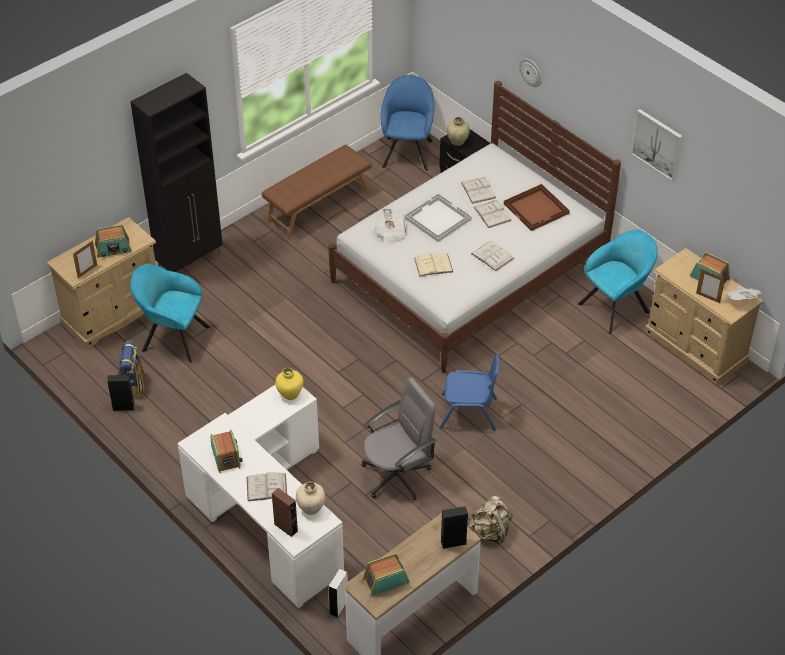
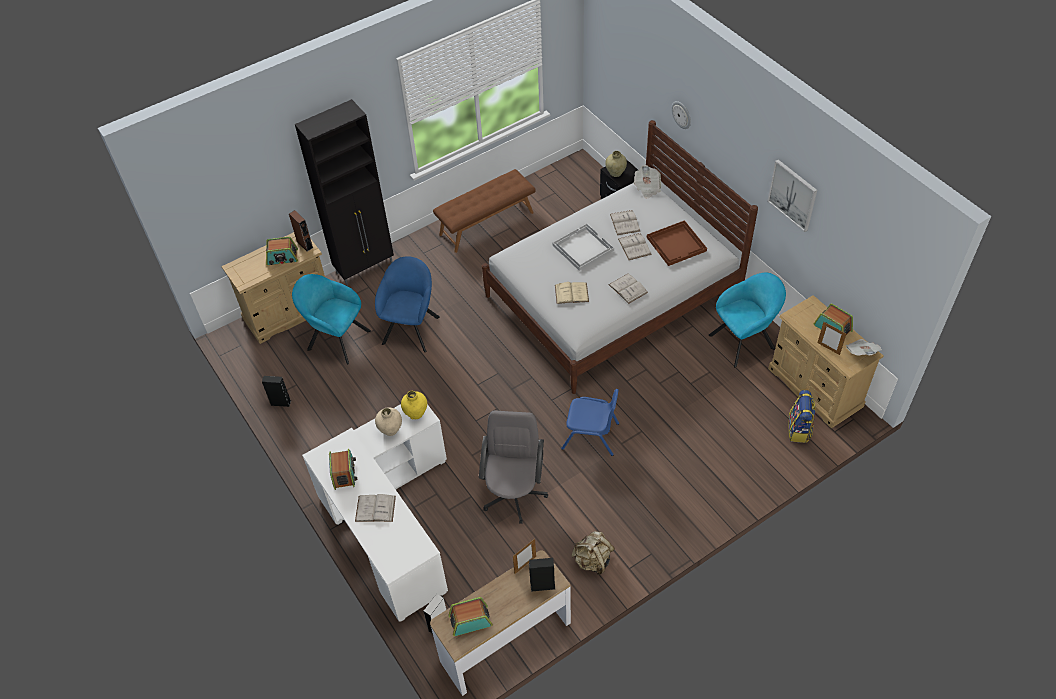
camera: 10 degrees right, 5 degrees up
(87, 271) = (255, 278): picture frame -> picture frame (525, 565)
(133, 385) = (293, 382): backpack -> backpack (799, 429)
(286, 527) = (385, 553): brown speaker -> brown speaker (305, 244)
(311, 508) = (412, 535): beige vase -> beige vase (390, 430)
(390, 233) = (537, 259): newspaper -> newspaper (647, 188)
(397, 475) = (514, 493): grey office chair -> grey office chair turned 60 degrees counterclockwise
(407, 151) = (574, 177): blue armchair -> blue armchair (412, 327)

